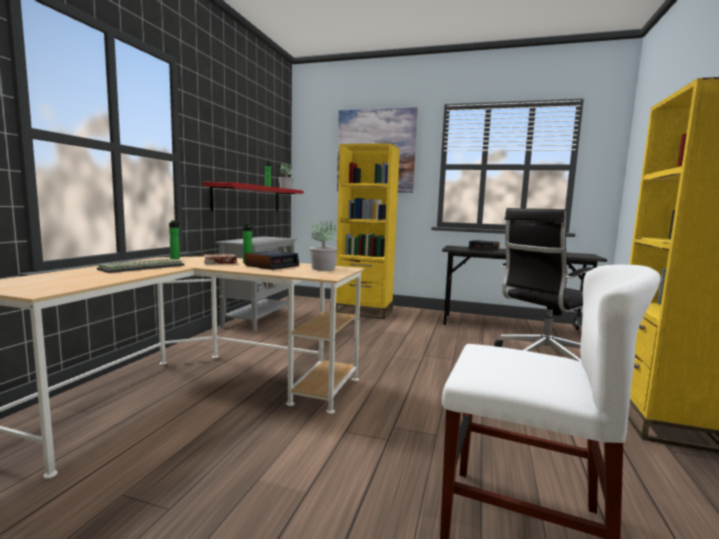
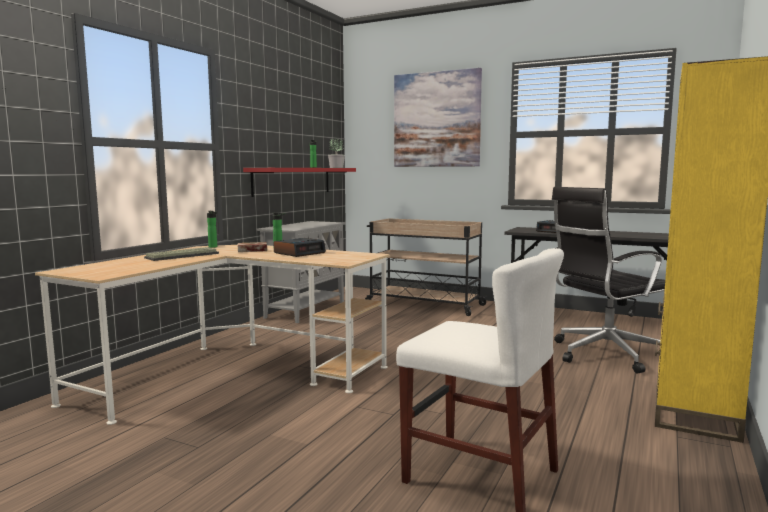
camera: 10 degrees right, 0 degrees up
(323, 268) = (347, 255): potted plant -> none
(364, 312) = (423, 304): yellow bookcase -> beige cart

